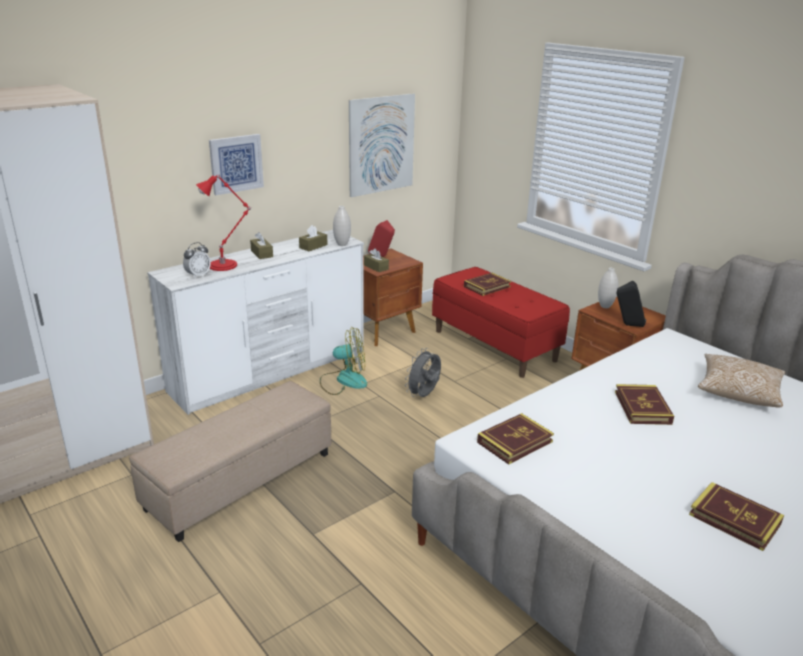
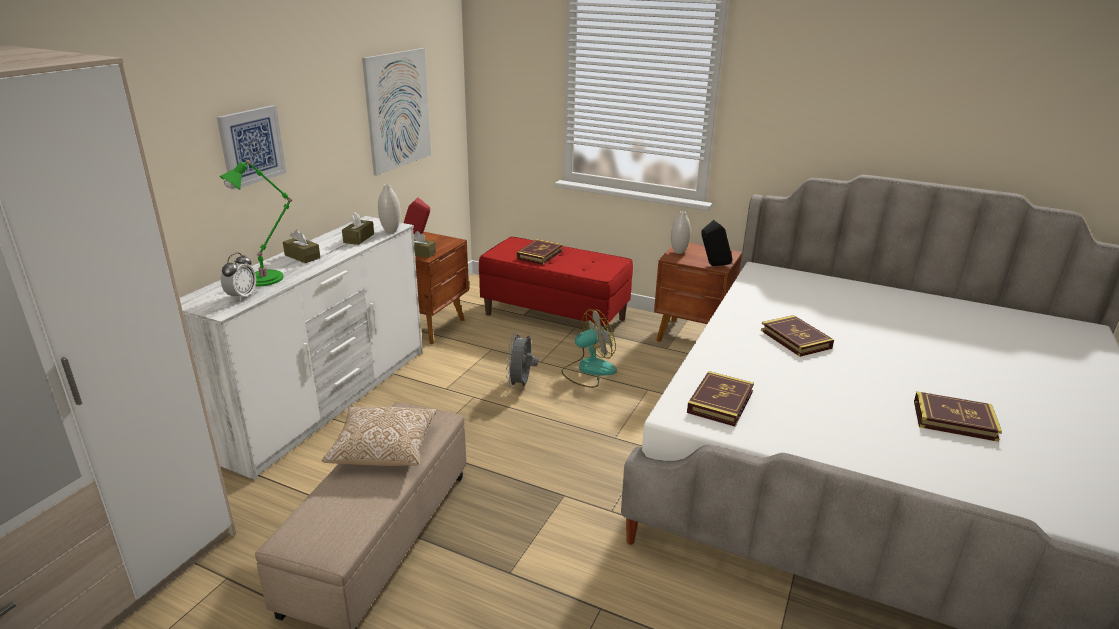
camera: 25 degrees left, 0 degrees up
(225, 265) = (267, 278): red table lamp -> green table lamp
(344, 380) = (422, 390): fan -> fan (588, 370)
(738, 392) = (853, 306): pillow -> pillow (384, 449)

